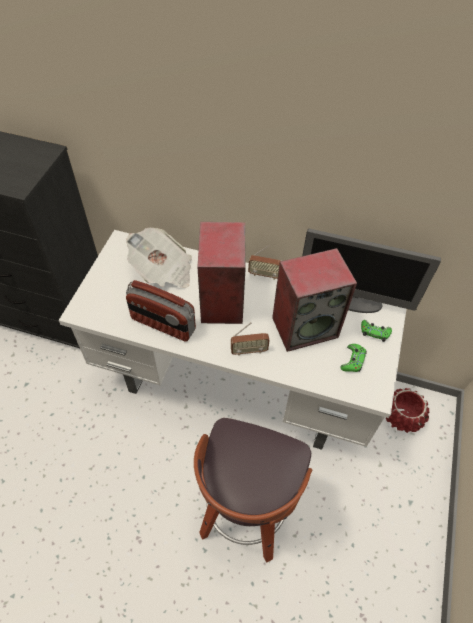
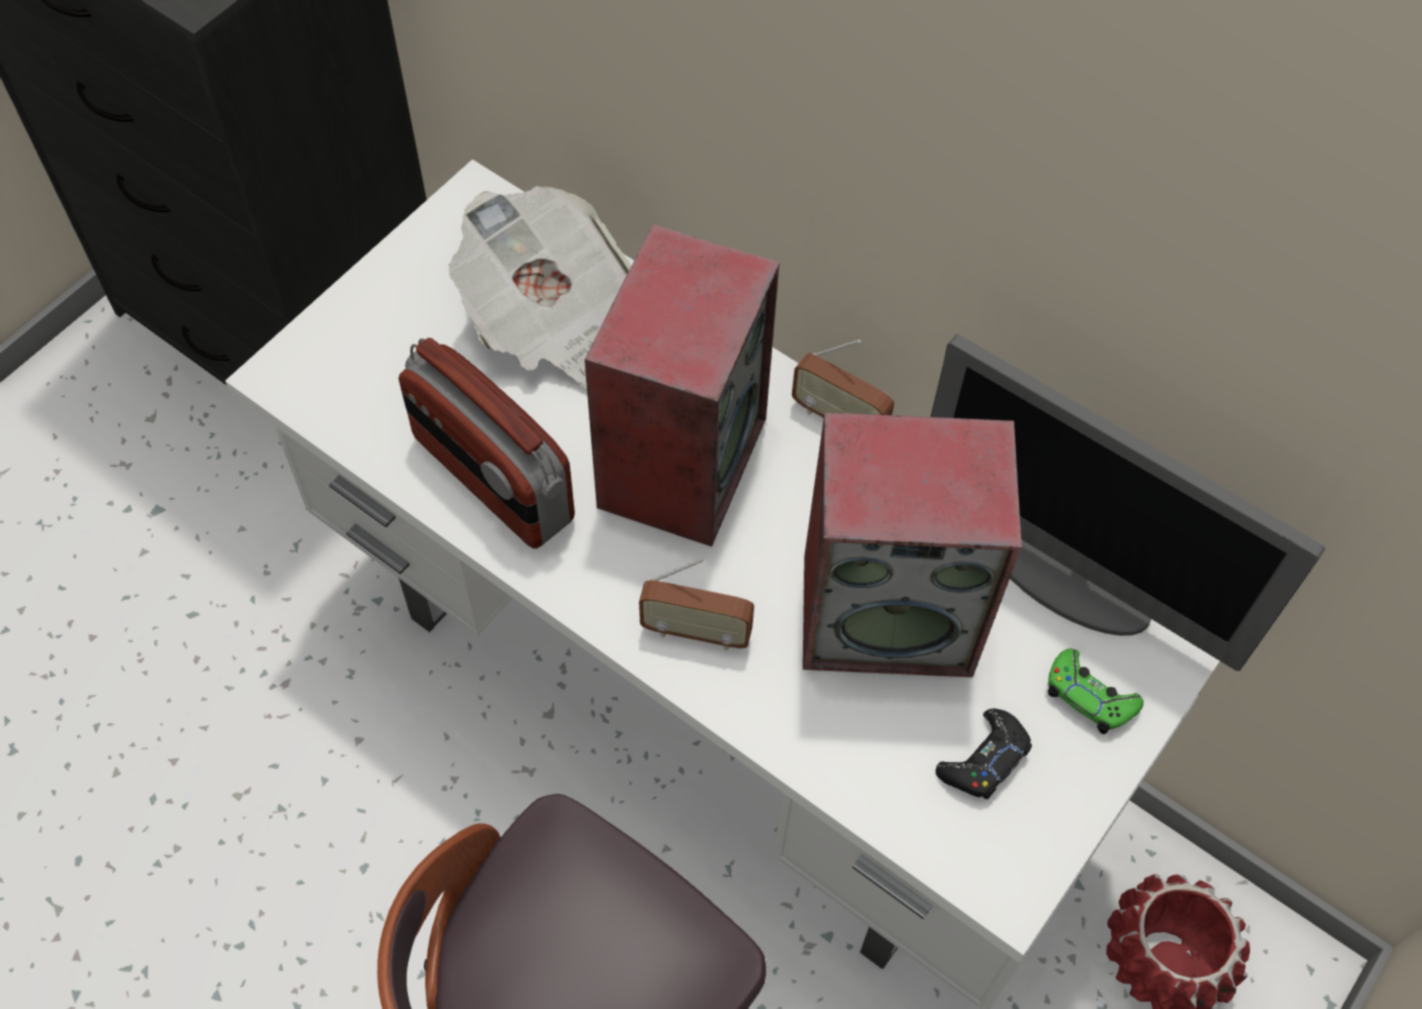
camera: 20 degrees right, 5 degrees up
(353, 360) = (983, 759): green game controller -> black game controller

